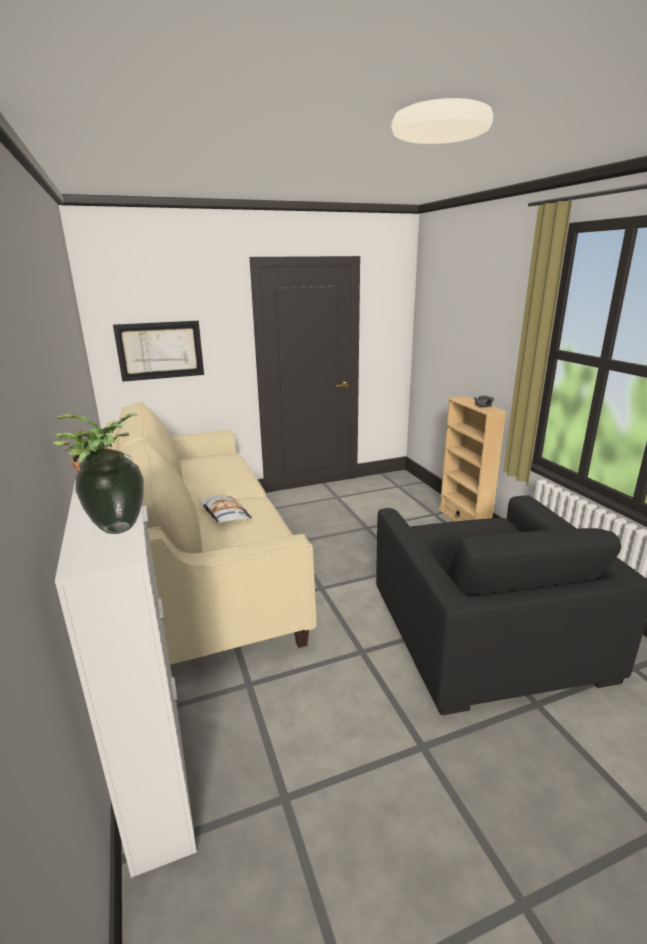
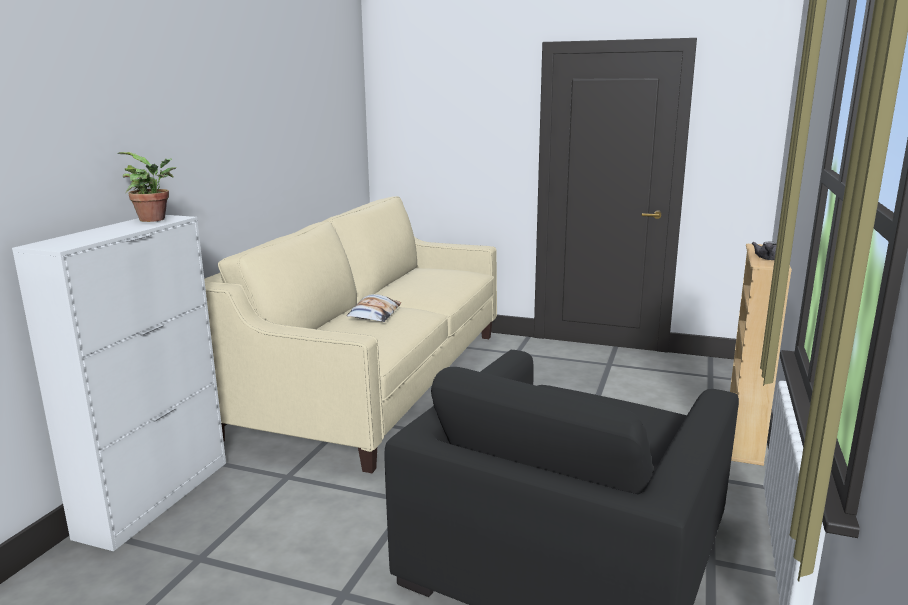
camera: 40 degrees right, 5 degrees down
(118, 528) = (97, 236): vase -> none
(160, 350) = (433, 145): picture -> none

